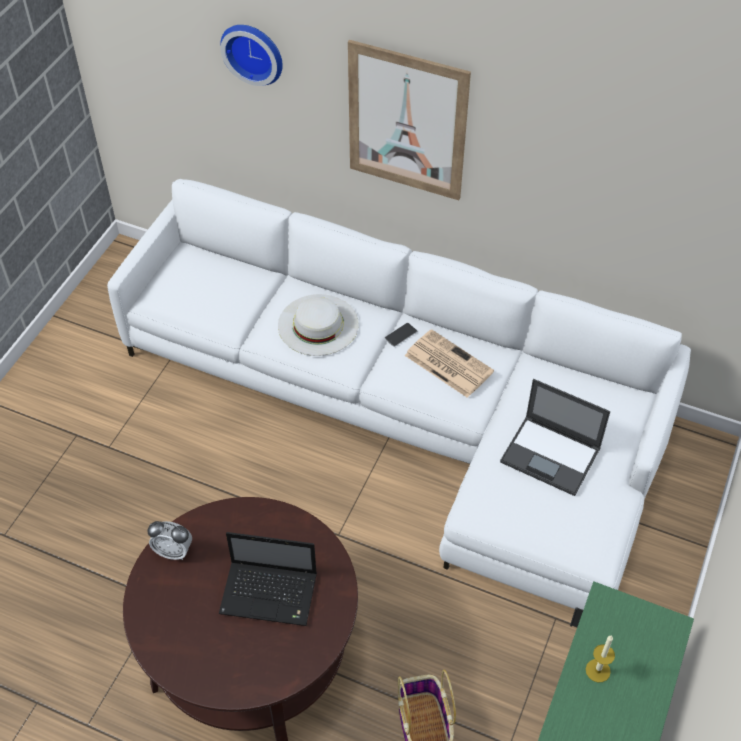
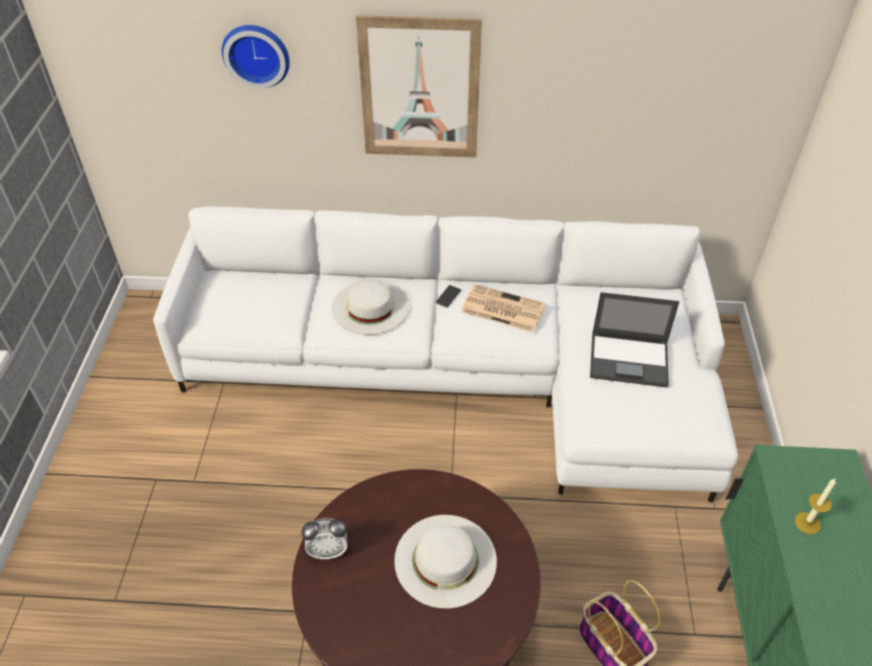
camera: 20 degrees left, 5 degrees down
(271, 594) = (445, 560): laptop -> white hat

